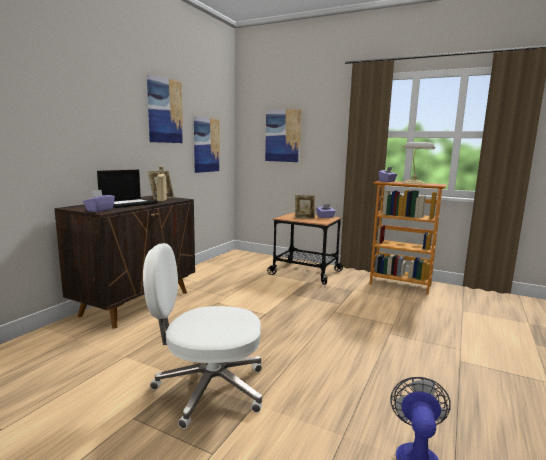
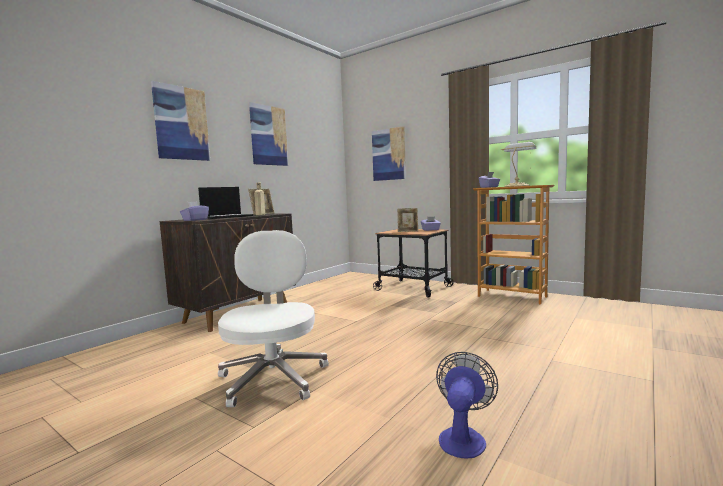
camera: 10 degrees right, 5 degrees down
(206, 145) = (314, 168): picture -> picture (181, 123)
(208, 388) = (273, 377): white office chair -> white office chair turned 75 degrees clockwise

